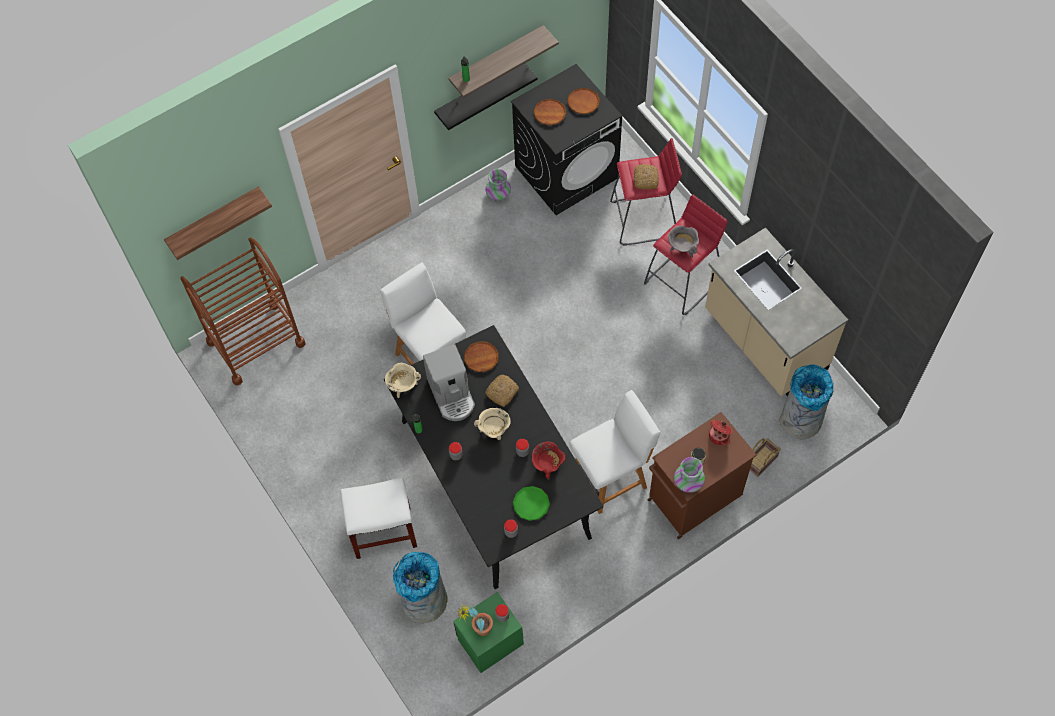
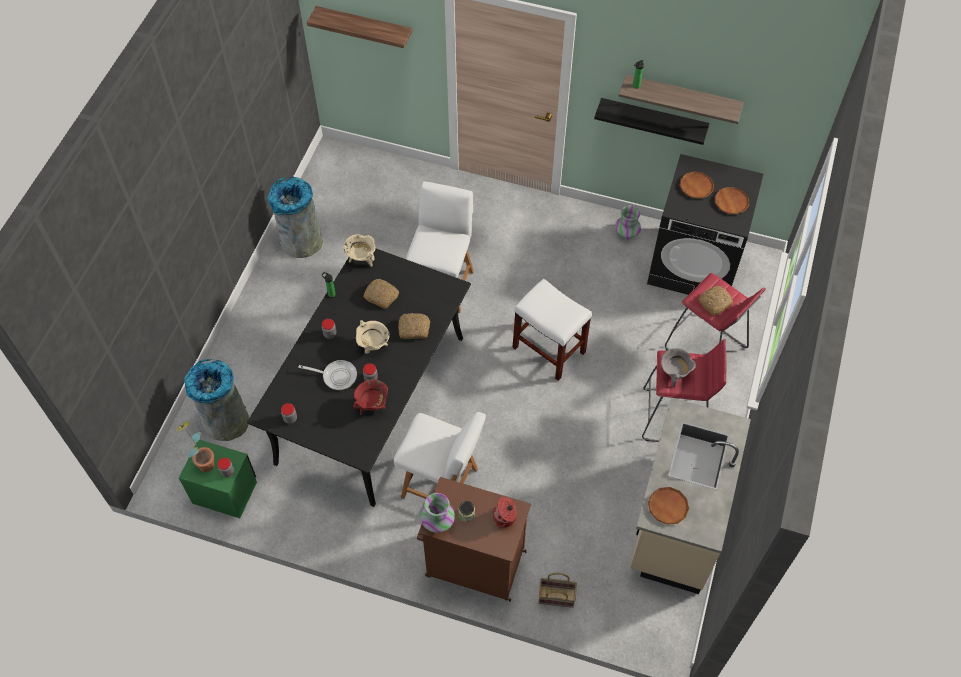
camera: 50 degrees right, 5 degrees down
(256, 343) = (356, 169): brown cart -> none
(382, 532) = (264, 354): white stool -> white stool (548, 350)
(452, 395) = (381, 296): coffee machine -> bread
(481, 358) = (432, 294): brown plate -> brown plate (668, 507)
(500, 474) = (336, 376): none -> frying pan
(531, 504) = (327, 416): green plate -> none
(800, 420) = (625, 603): grey trash can -> grey trash can (301, 242)

